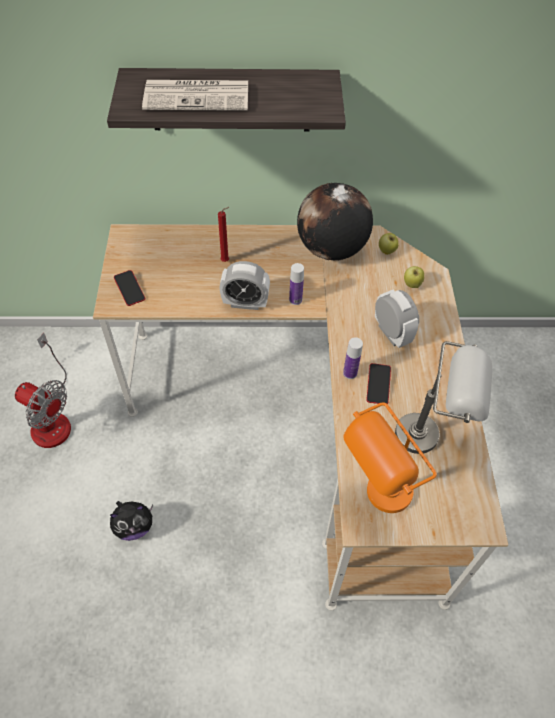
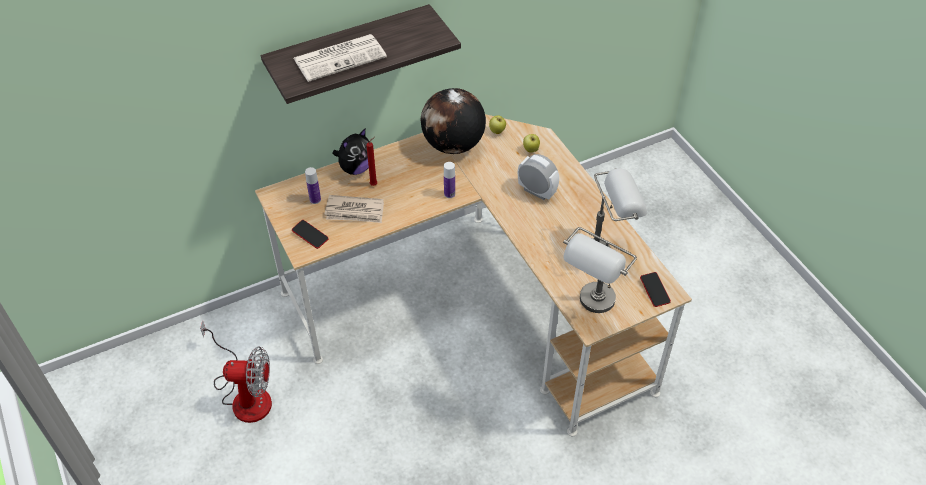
camera: 25 degrees left, 5 degrees down
(134, 526) = (378, 447): plush toy -> plush toy (356, 168)
(189, 281) = (355, 211): none -> newspaper
(245, 303) = (412, 211): alarm clock -> none
(350, 373) = (523, 231): bottle -> bottle (315, 199)
(376, 500) = (591, 307): orange table lamp -> grey table lamp
(378, 385) = (548, 232): phone -> phone (654, 291)

